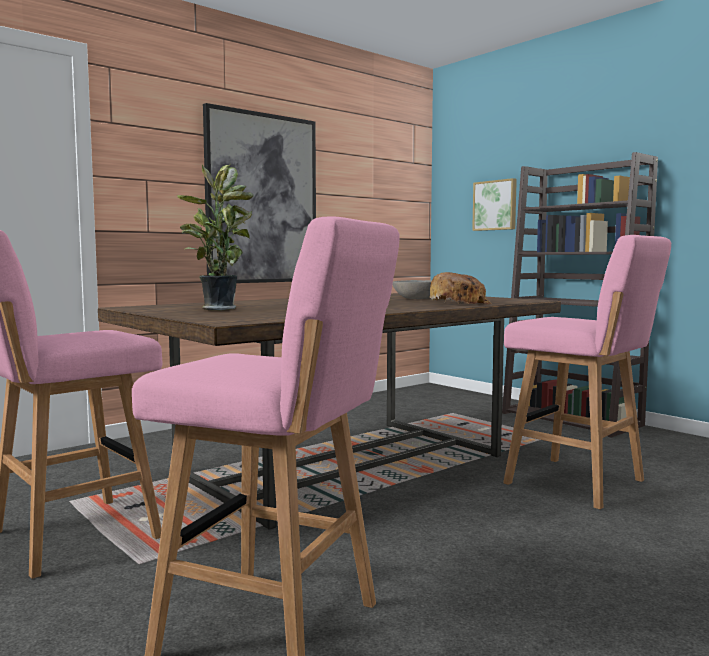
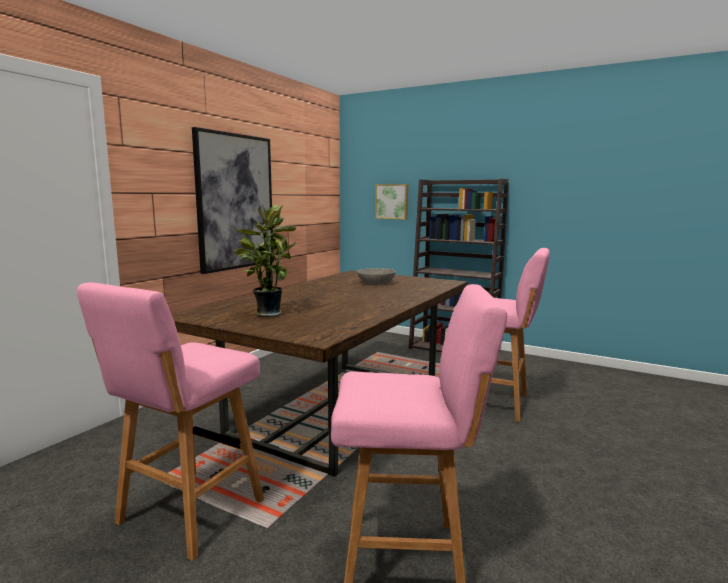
camera: 20 degrees left, 5 degrees up
(460, 303) = (416, 290): bread -> none

